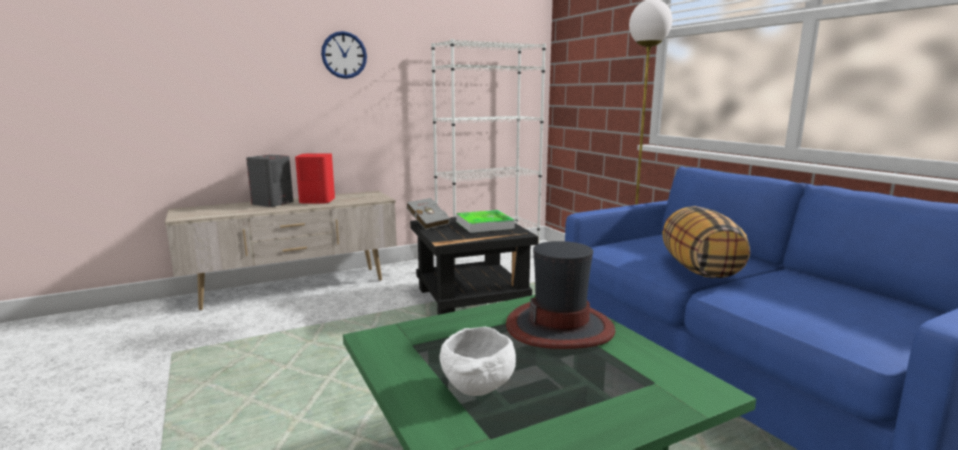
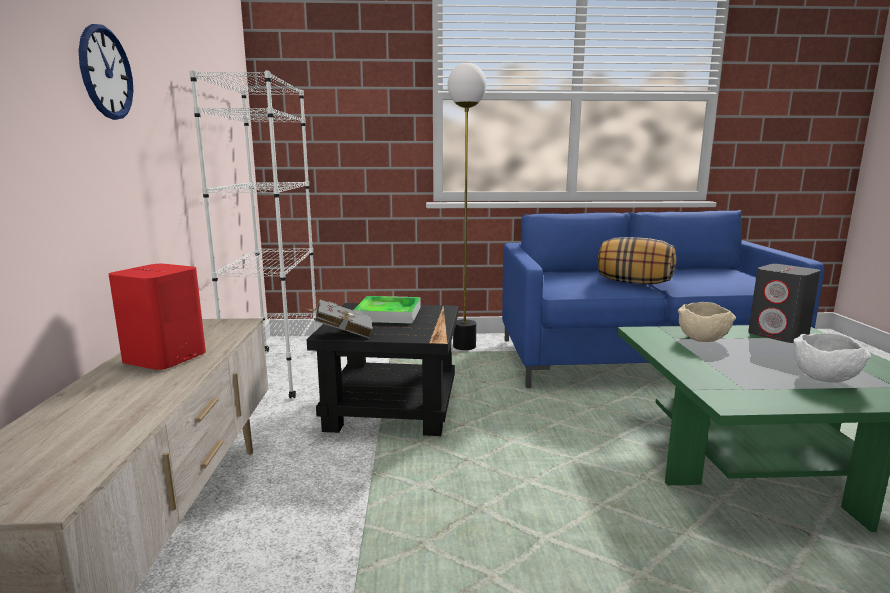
camera: 65 degrees left, 0 degrees up
(272, 203) = (106, 392): grey speaker -> grey speaker (779, 335)
(560, 327) = (703, 340): hat -> beige bowl

